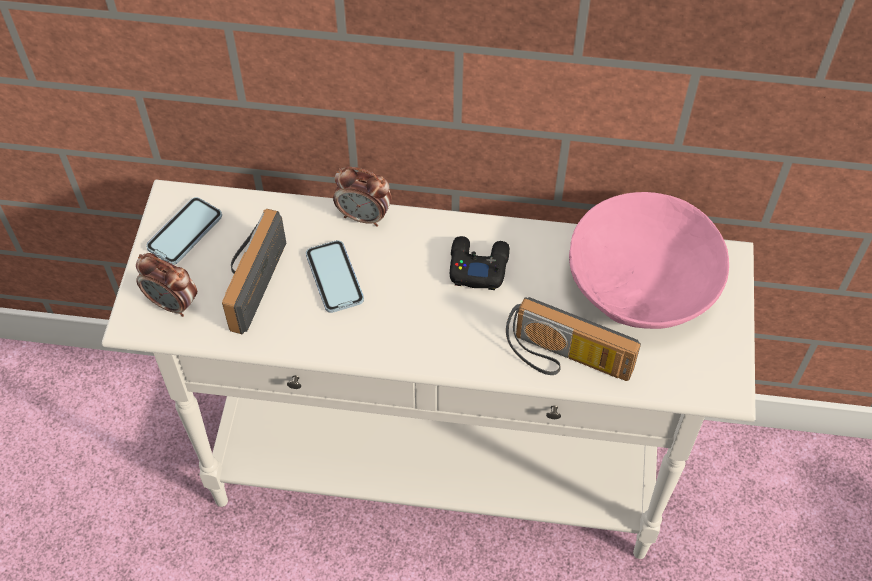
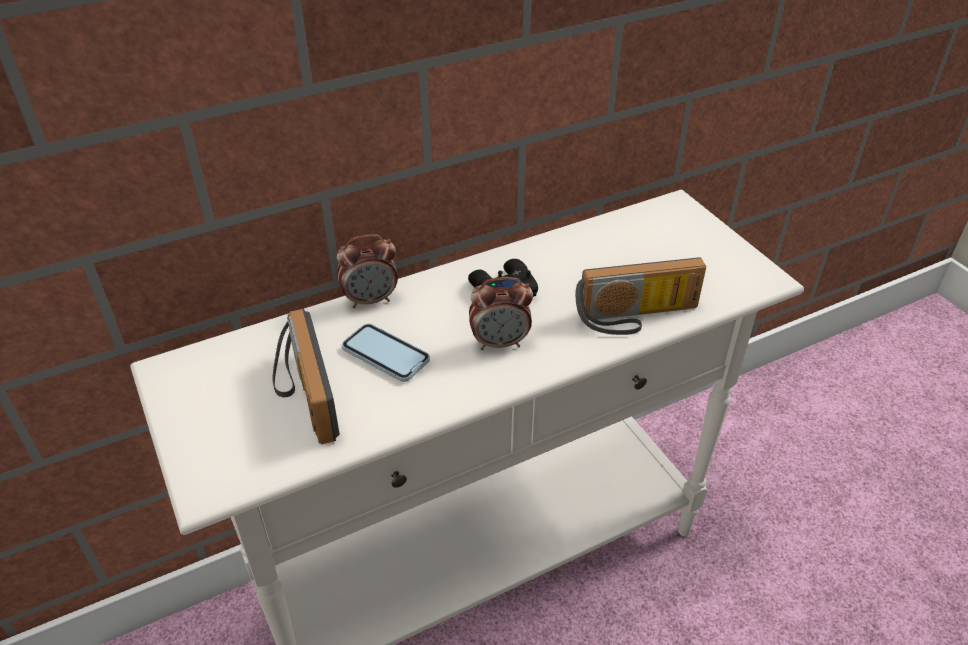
camera: 35 degrees left, 15 degrees down
(173, 303) = (238, 452): alarm clock -> alarm clock (500, 343)
(185, 232) = (201, 389): phone -> none
(642, 284) = (638, 244): pink bowl -> none

